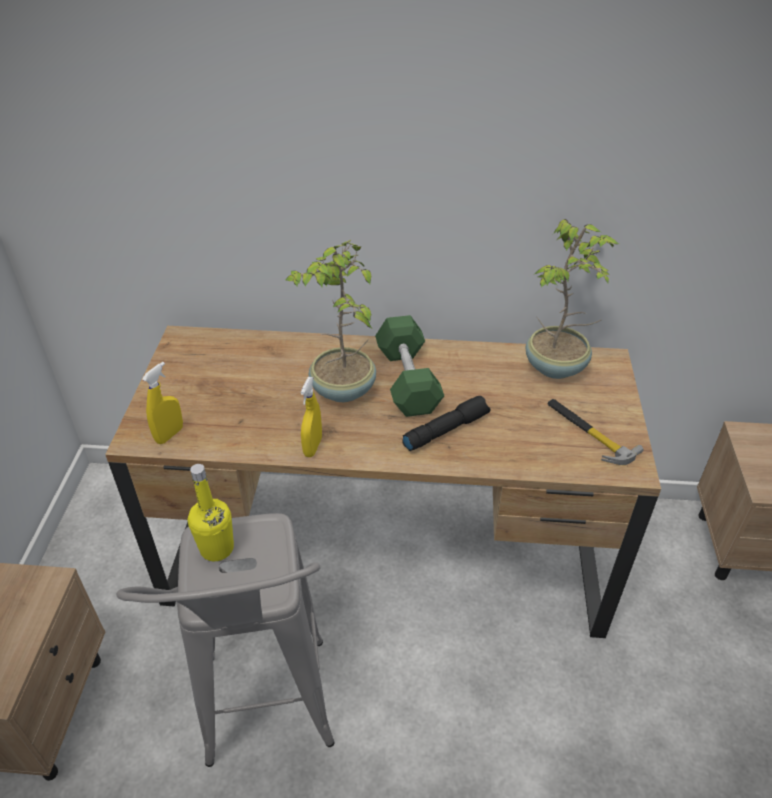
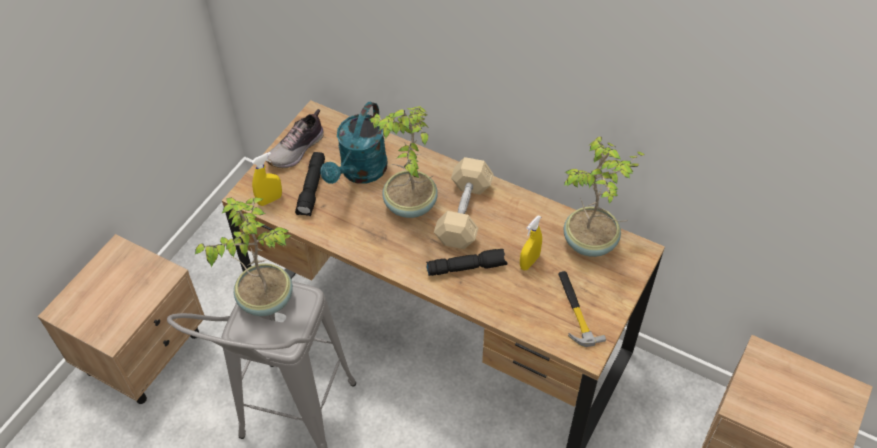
camera: 25 degrees right, 10 degrees up
(177, 375) = (297, 150): none -> shoe
(217, 548) = (265, 298): yellow bottle -> potted plant
(218, 408) = (312, 189): none -> black flashlight
(266, 376) = (360, 173): none -> turquoise watering can
(313, 447) = (362, 246): yellow spray bottle -> yellow spray bottle (529, 262)
(407, 380) = (464, 213): green dumbbell -> beige dumbbell

